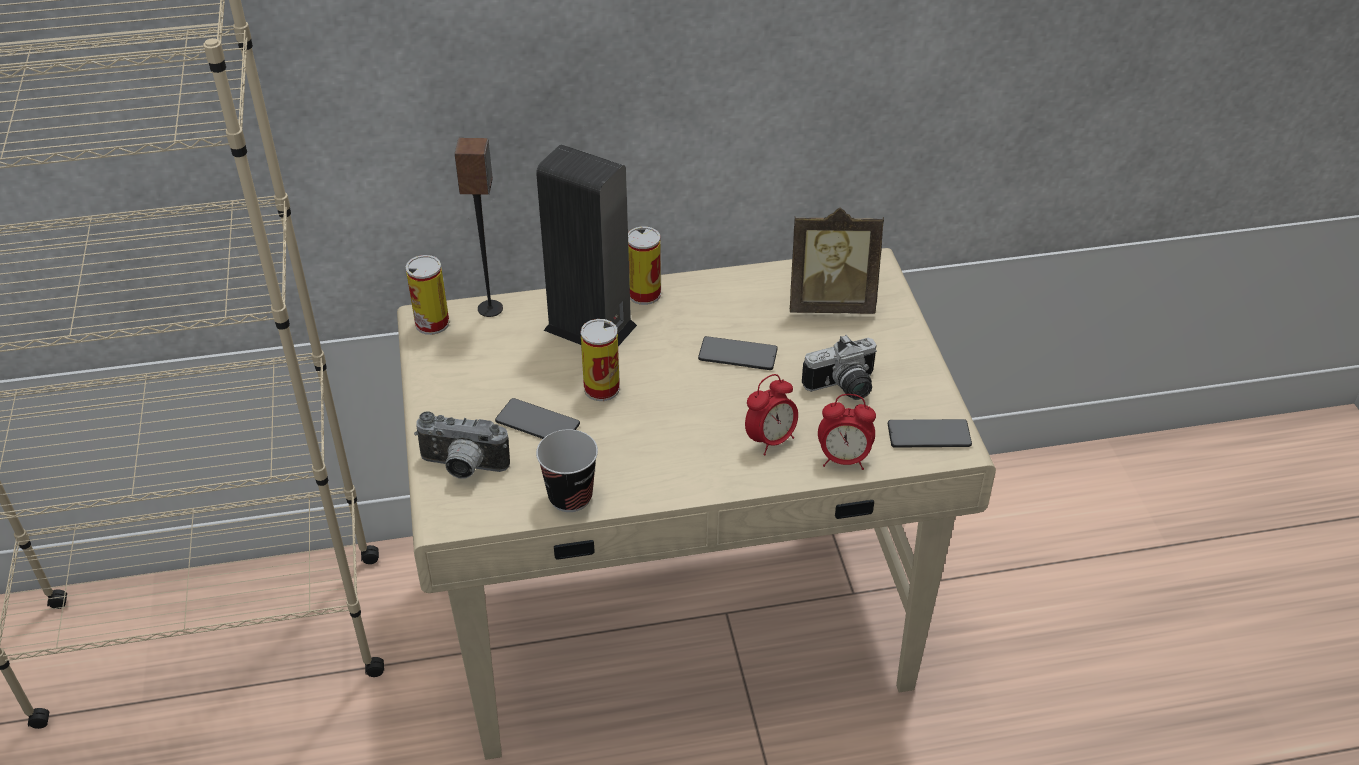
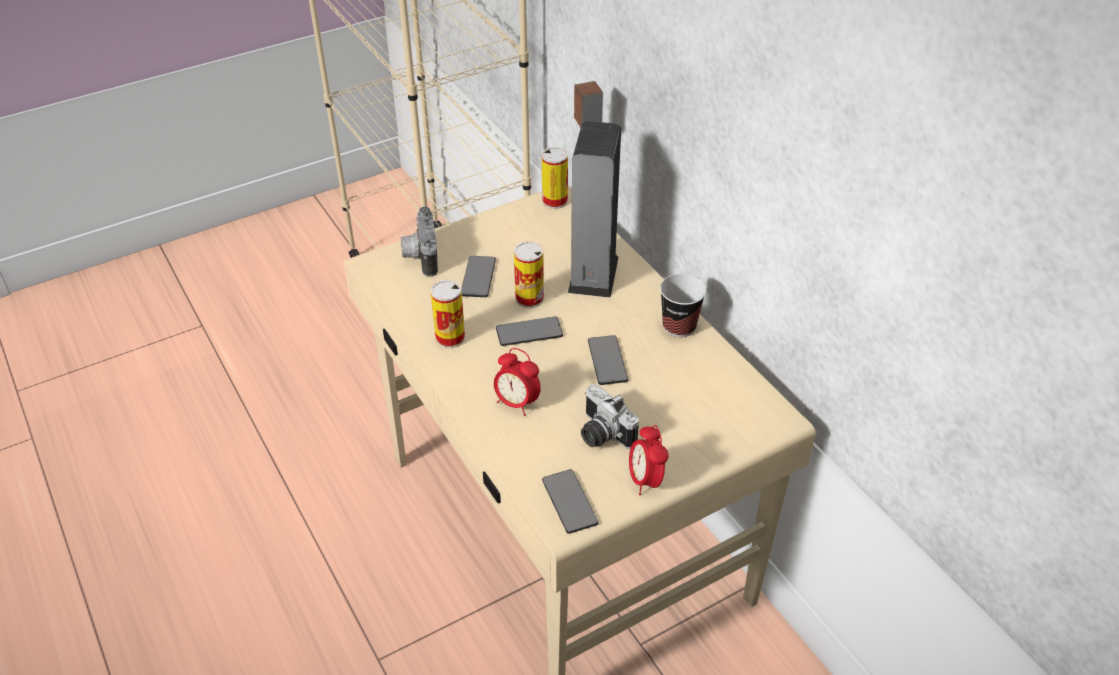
camera: 70 degrees right, 0 degrees up
(570, 497) = (412, 313): cup -> cup (679, 326)
(644, 294) = (650, 291): can -> can (450, 338)
(661, 403) = (529, 332): none -> phone
(831, 303) = (706, 403): picture frame -> none
(843, 459) = (514, 452): alarm clock -> alarm clock (645, 480)

